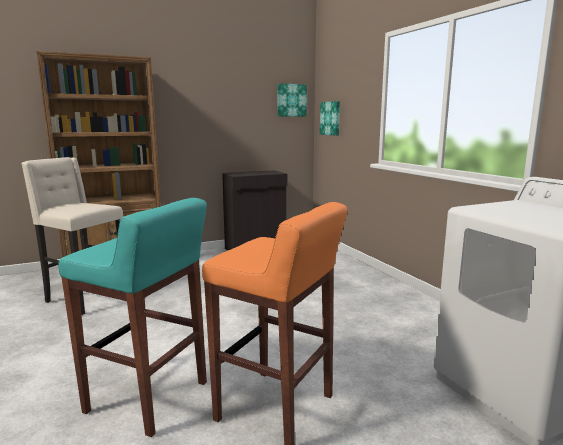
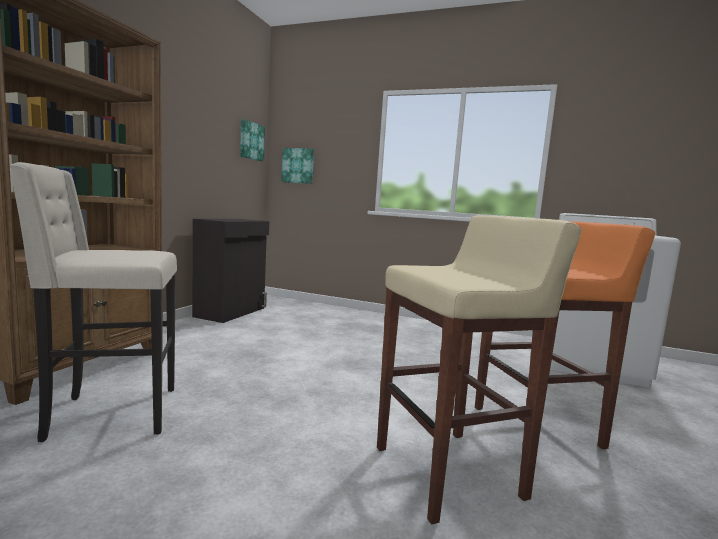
camera: 45 degrees left, 5 degrees down
(149, 398) = (450, 472): turquoise stool -> beige stool

